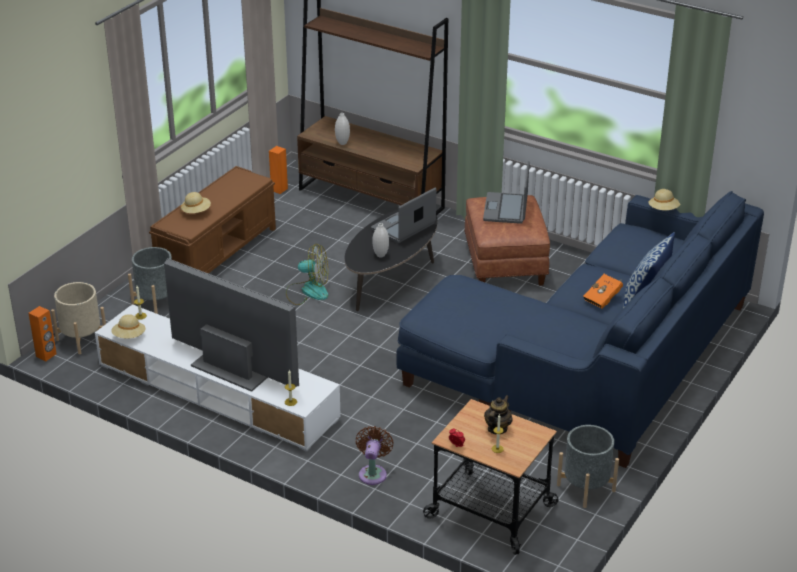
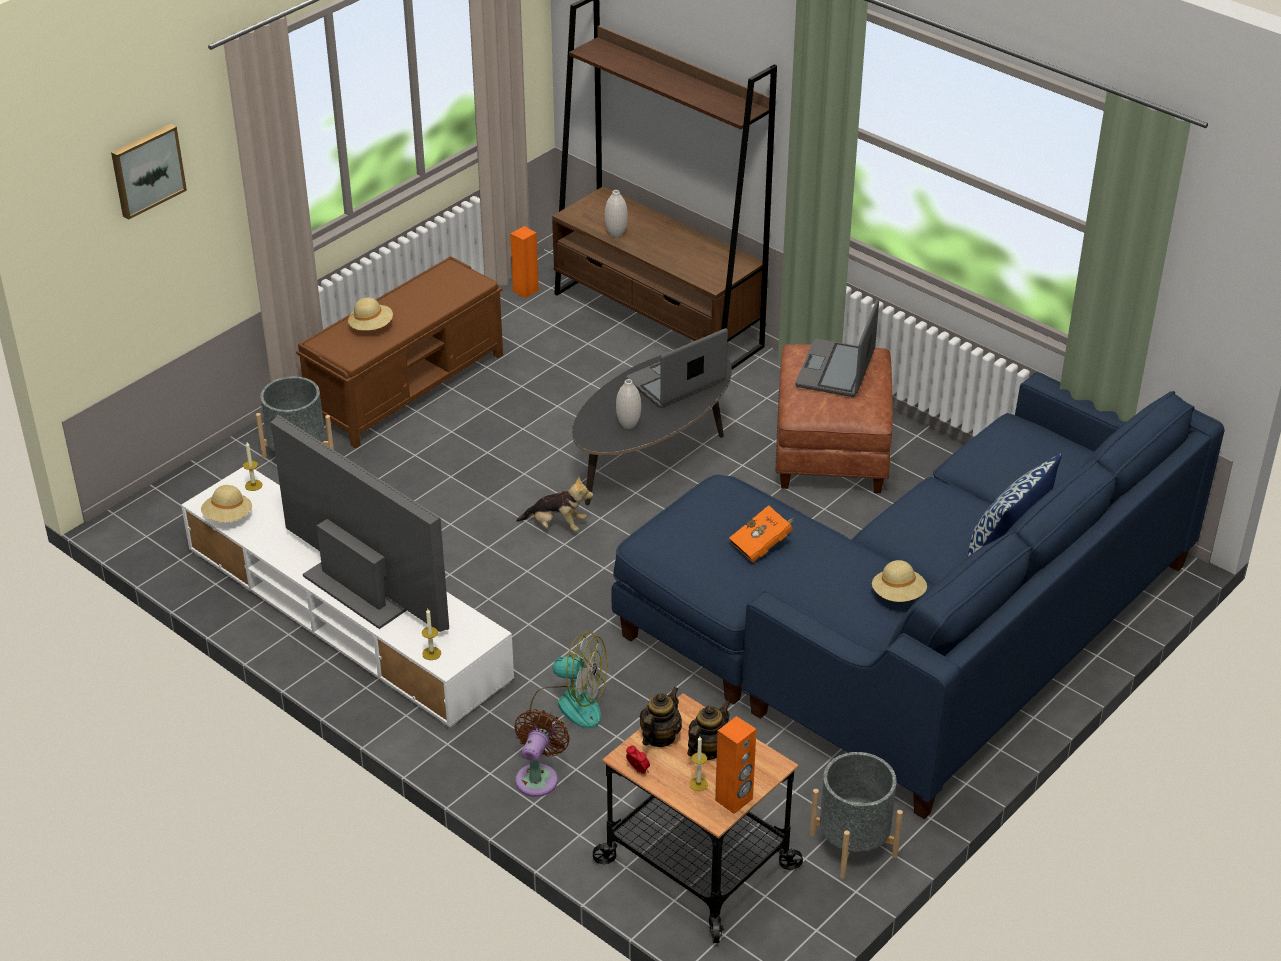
camera: 10 degrees right, 5 degrees up
(46, 355) = (119, 525): orange speaker -> orange speaker (734, 800)
(57, 108) = (146, 170): none -> picture
(81, 339) = (176, 504): beige planter -> none
(308, 291) = (522, 464): fan -> fan (568, 706)
(341, 325) = (556, 525): none -> plush toy
(464, 425) = (659, 737): none -> teapot
(604, 298) = (940, 543): orange book -> orange book (763, 545)
(663, 209) = (1072, 402): beige hat -> beige hat (898, 595)

